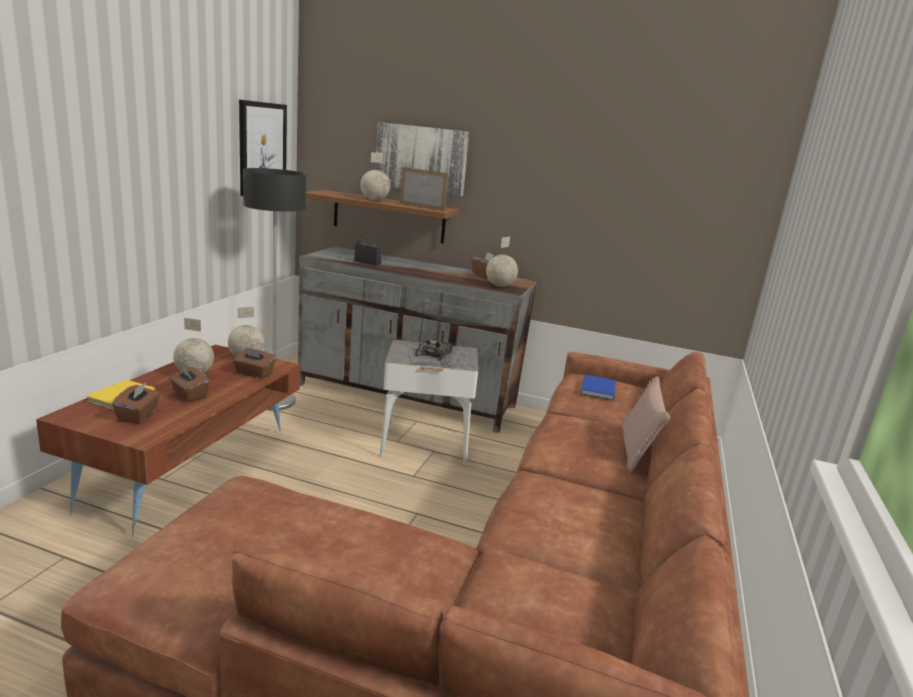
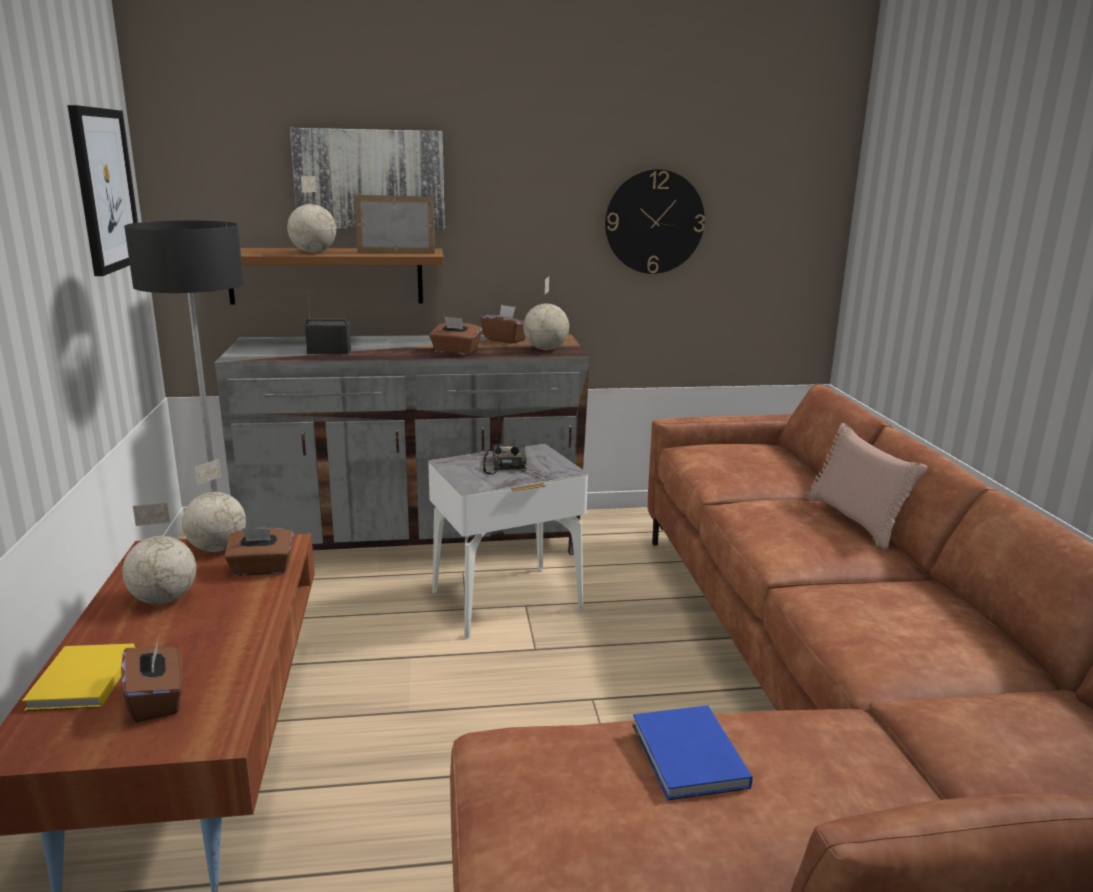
camera: 25 degrees left, 0 degrees up
(189, 395) = (200, 636): brown tissue box -> brown tissue box (455, 352)
(597, 390) = (732, 460): blue book -> blue book (688, 758)
(609, 210) = (654, 222): none -> wall clock

